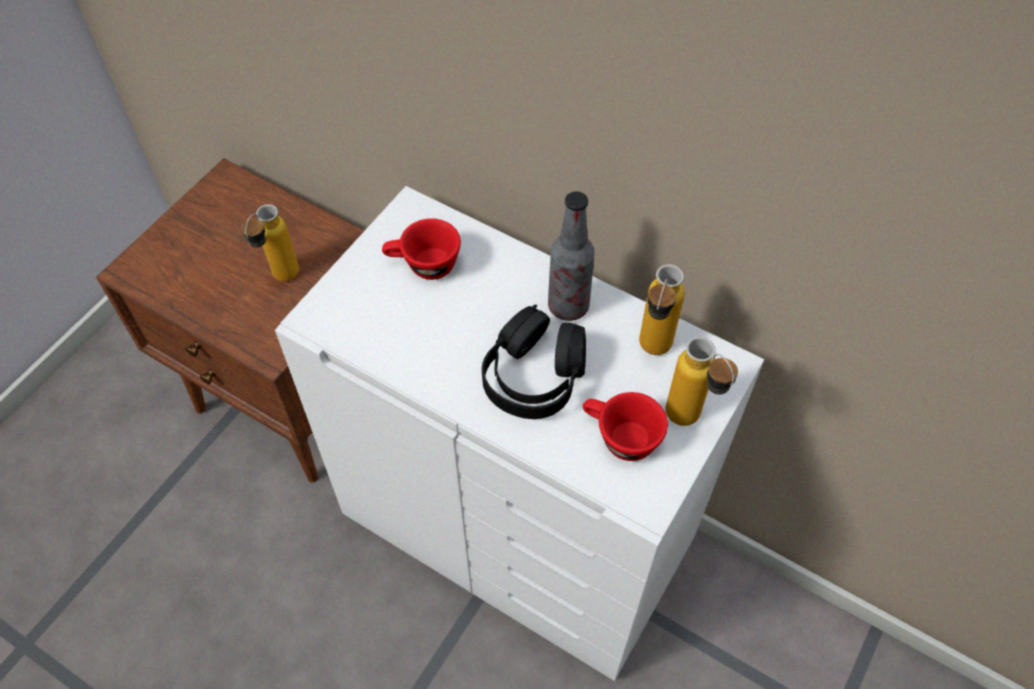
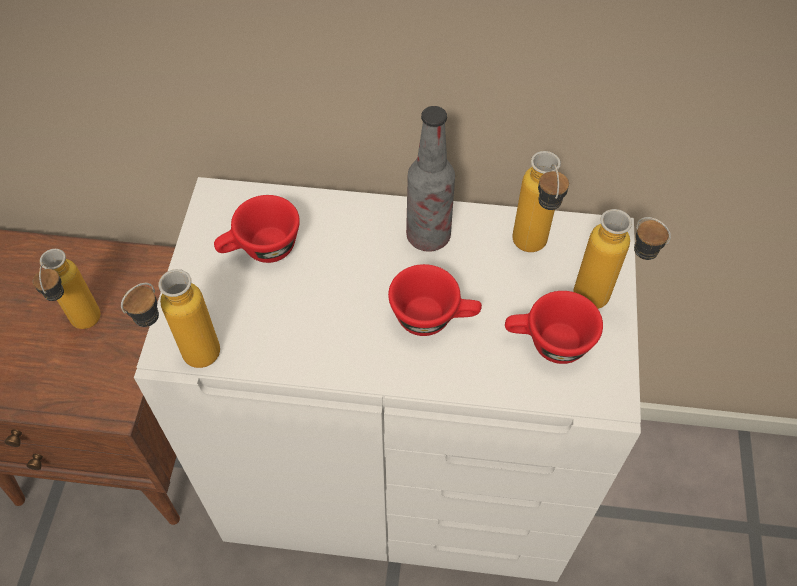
camera: 25 degrees left, 0 degrees up
(320, 335) = (188, 362): none -> bottle
(534, 376) = (434, 317): black headphones -> red cup

